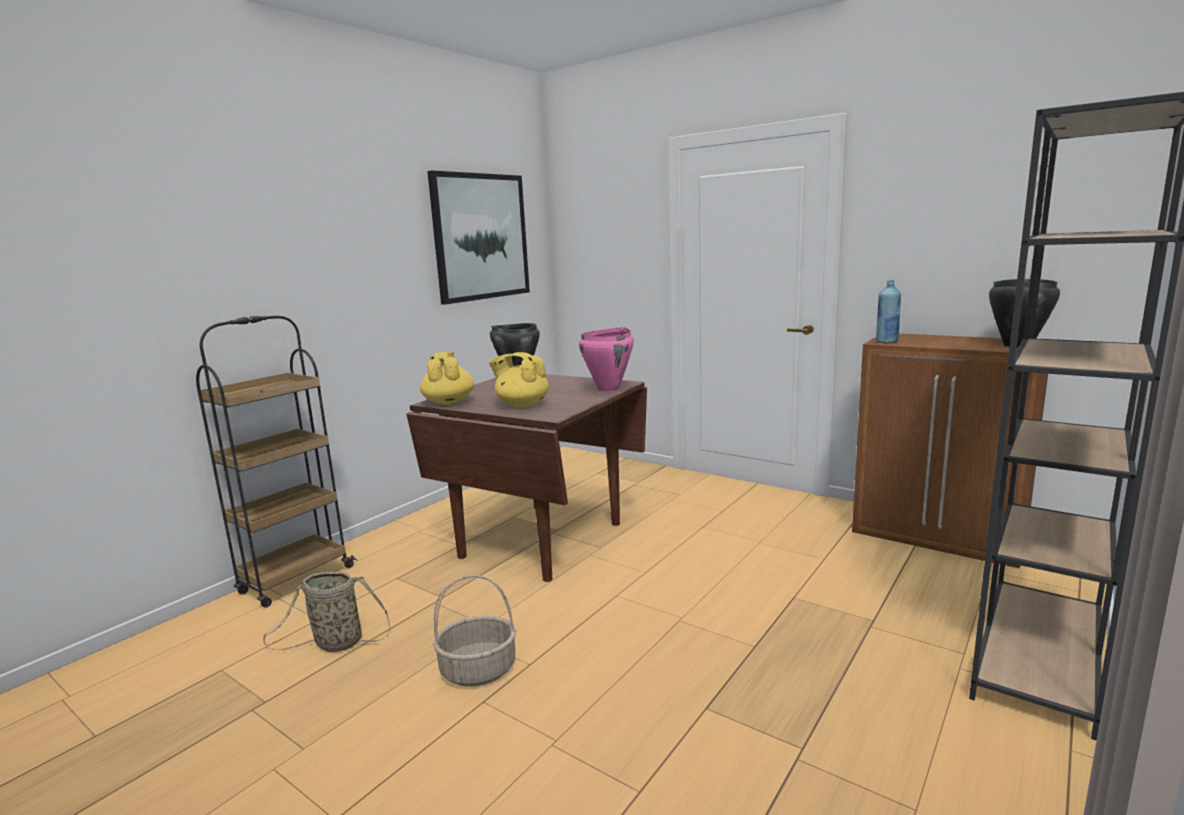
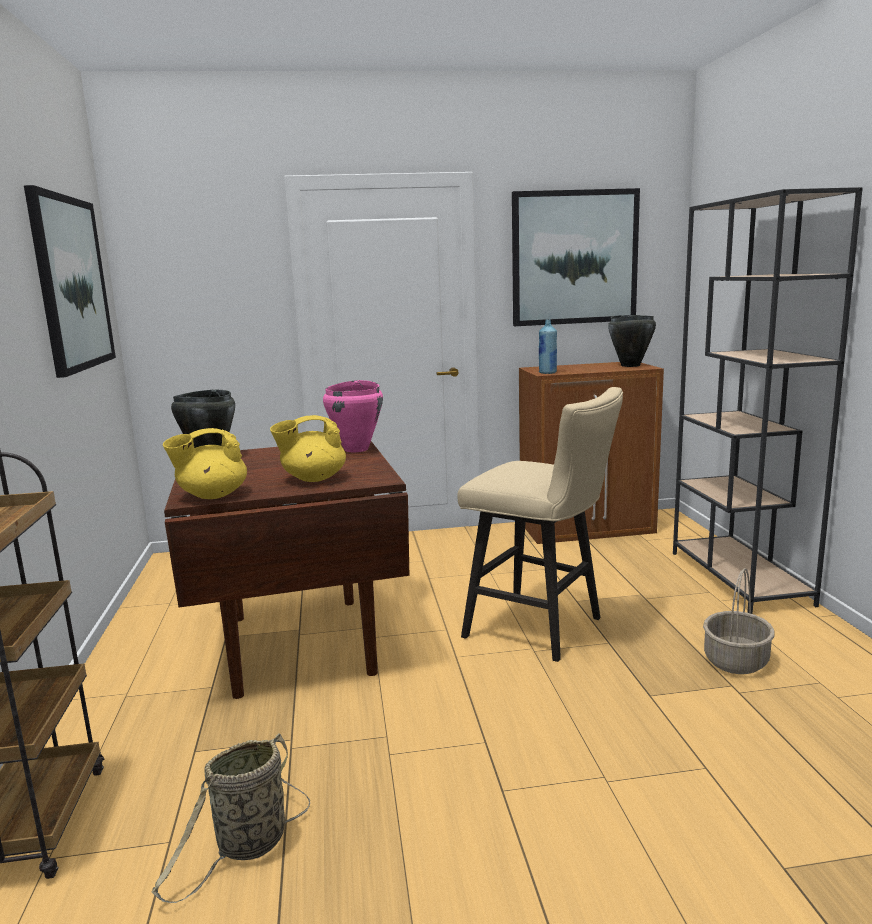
camera: 45 degrees left, 0 degrees up
(448, 402) = (212, 495): yellow teapot -> yellow teapot turned 60 degrees counterclockwise
(477, 671) = (452, 773): basket -> basket (736, 661)
(718, 606) = (542, 629): none -> beige stool
(970, 205) = (574, 258): none -> picture

